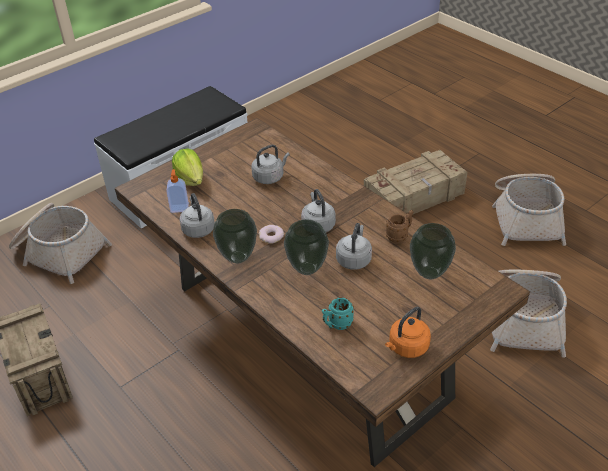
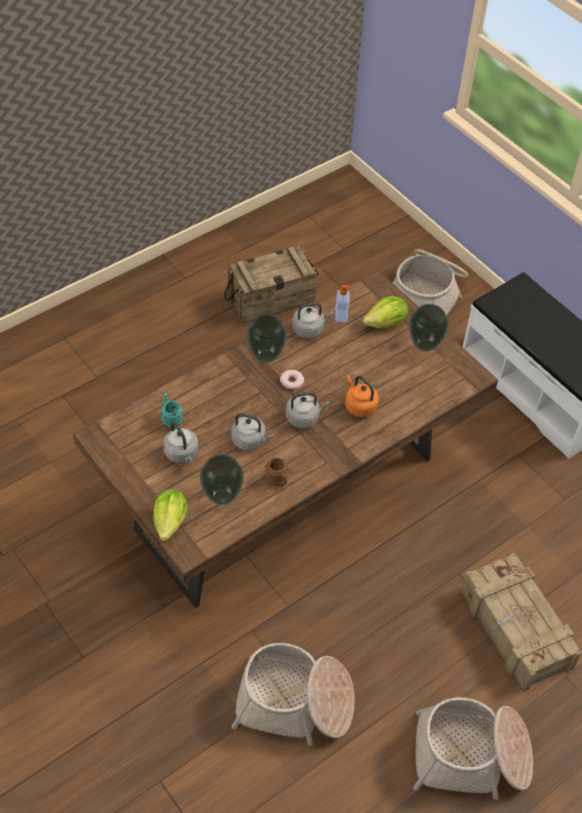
camera: 90 degrees right, 10 degrees up
(269, 177) = (384, 385): grey kettle -> grey kettle (182, 454)
(307, 269) = (242, 405): vase -> vase (424, 345)
(407, 347) = (134, 464): orange kettle -> orange kettle (359, 406)
(473, 308) = (170, 522): none -> lettuce

